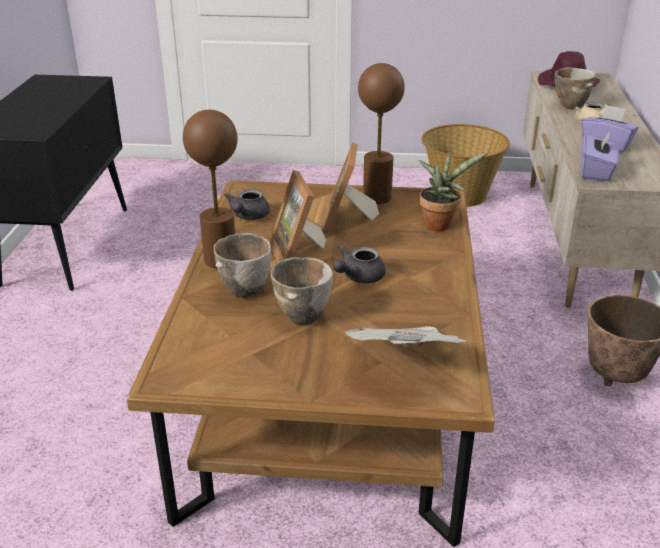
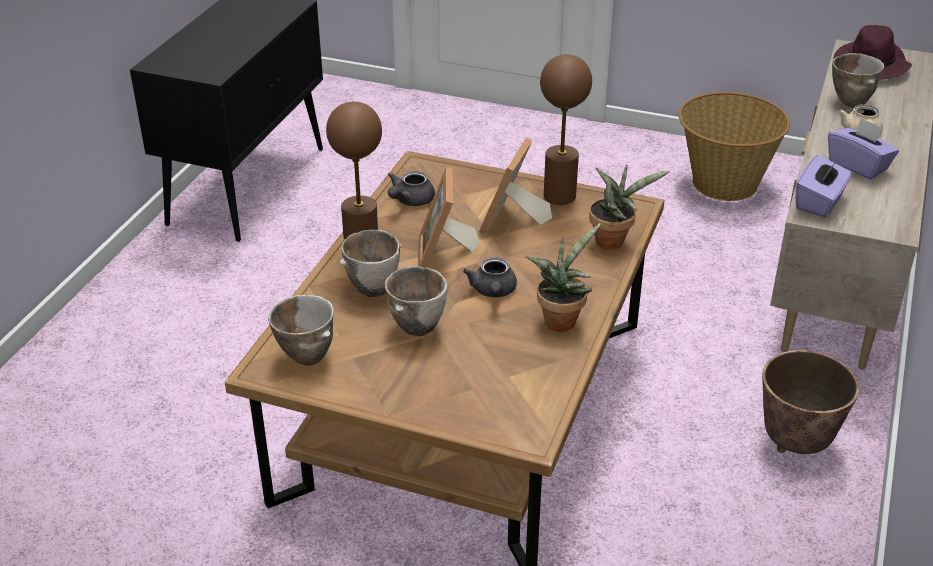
camera: 15 degrees right, 5 degrees up
(203, 360) = (305, 356): none -> bowl
(358, 277) = (493, 292): grey teapot -> grey teapot turned 60 degrees counterclockwise
(406, 361) = (497, 391): newspaper -> none
(430, 290) = (561, 319): none -> potted plant

